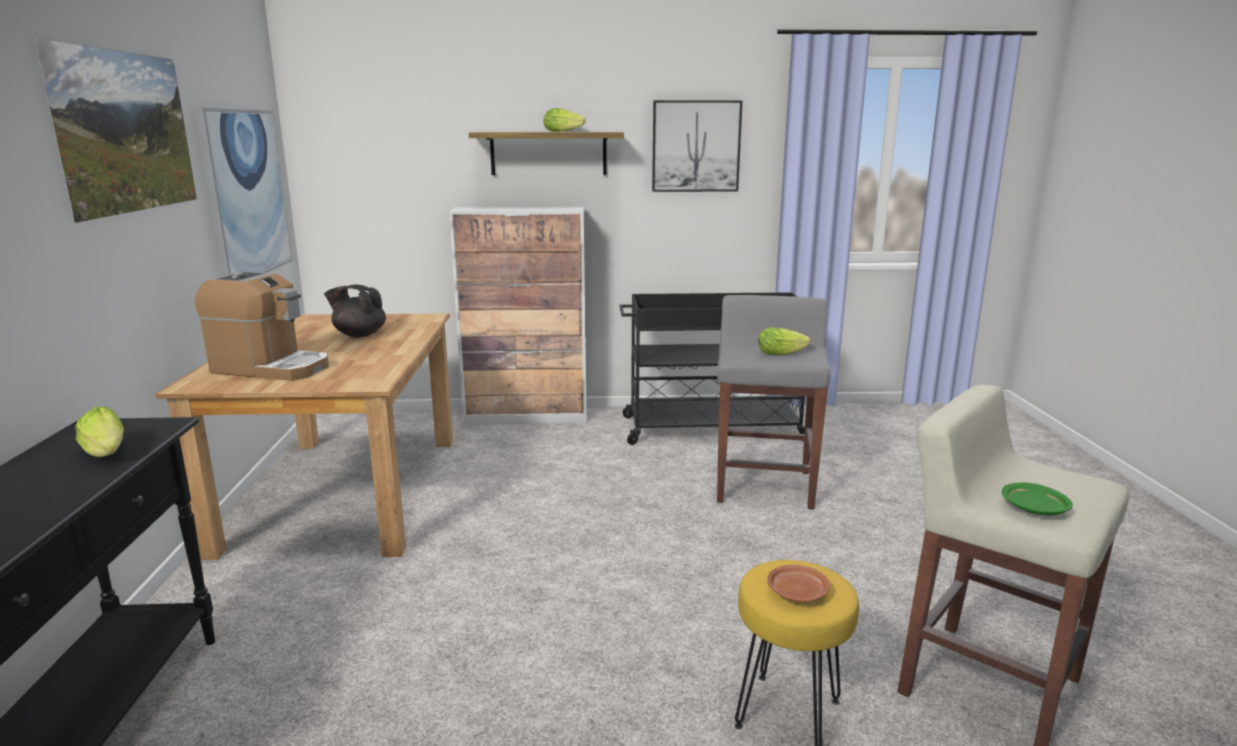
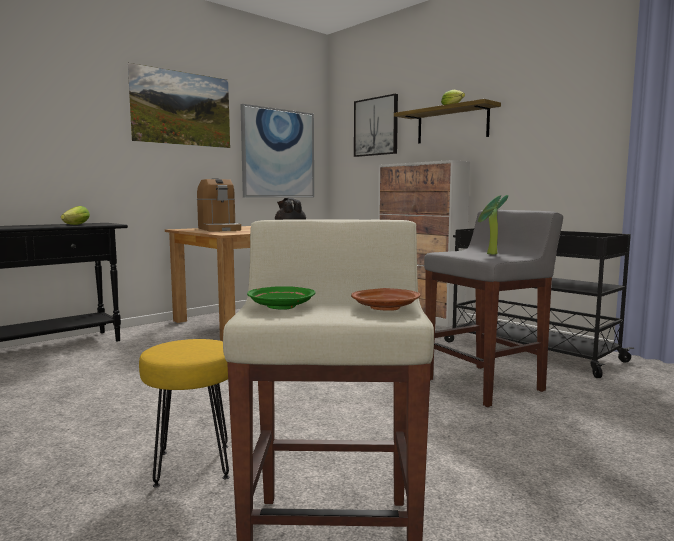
camera: 50 degrees right, 10 degrees down
(696, 146) = (558, 106): picture -> picture (376, 126)
(783, 353) = (490, 254): lettuce -> potted plant
(797, 592) = (178, 349): brown plate -> brown plate (386, 308)

